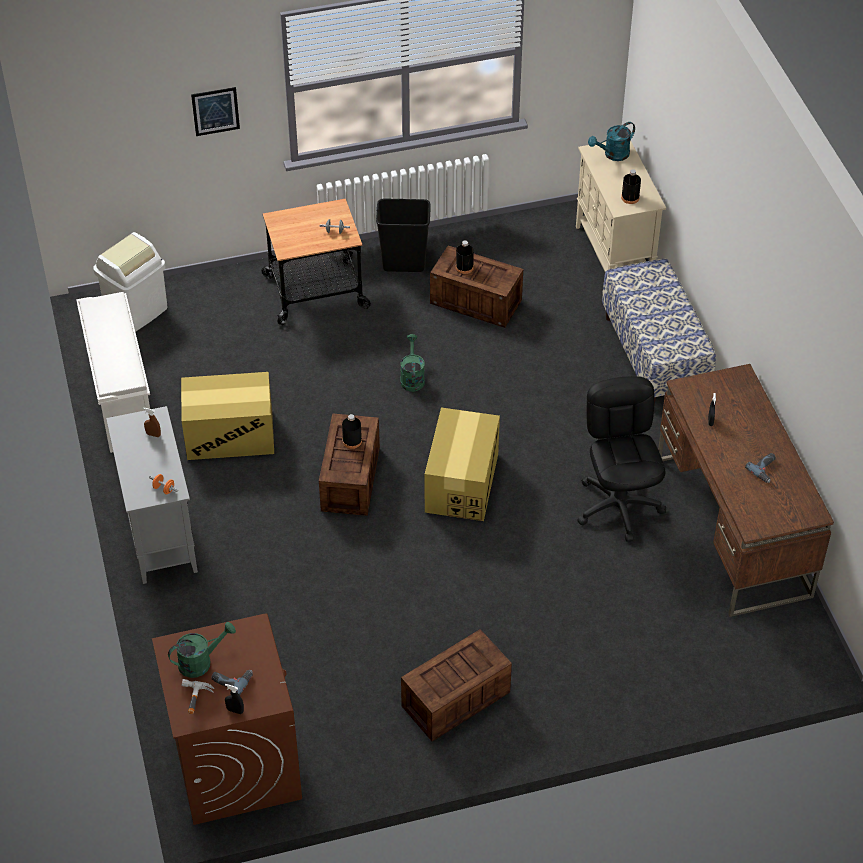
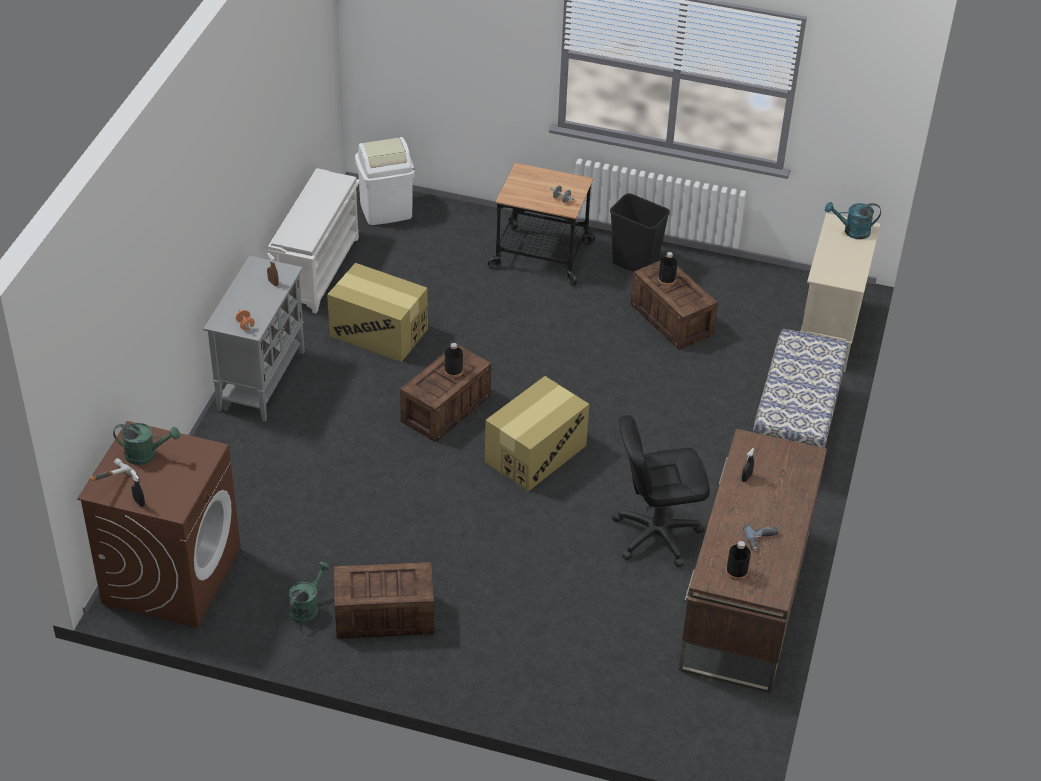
camera: 30 degrees right, 5 degrees down
(215, 111) = (494, 49): picture -> none
(232, 680) = (157, 479): power drill -> none
(412, 377) = (564, 354): green watering can -> green watering can (307, 607)
(618, 506) = (656, 535): black office chair -> black office chair turned 120 degrees counterclockwise
(630, 197) = (837, 271): black bottle -> black bottle (736, 572)

